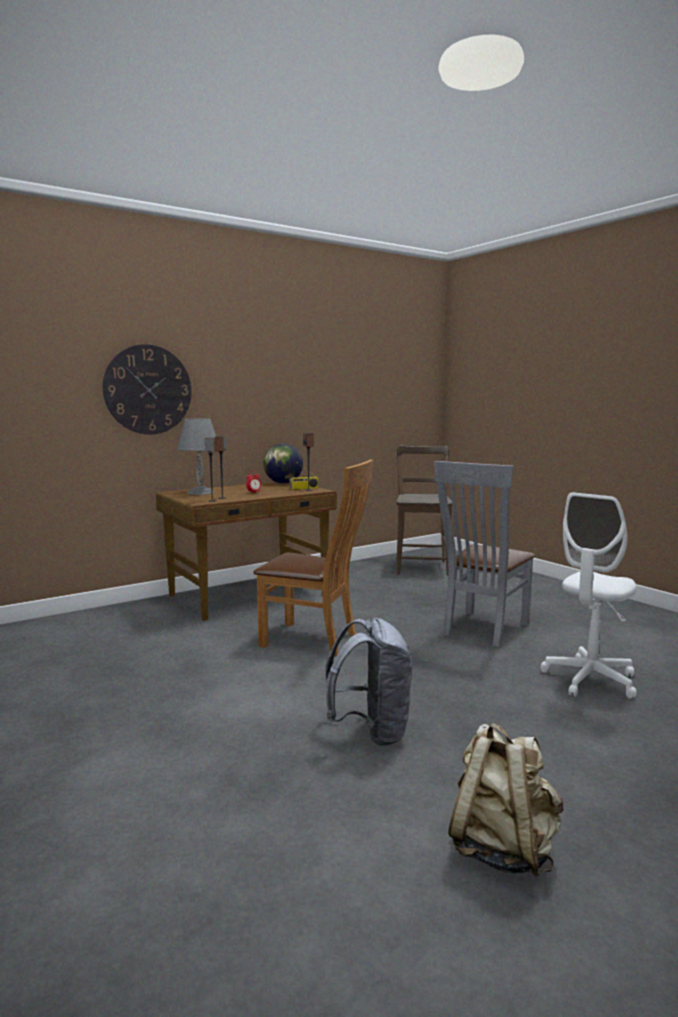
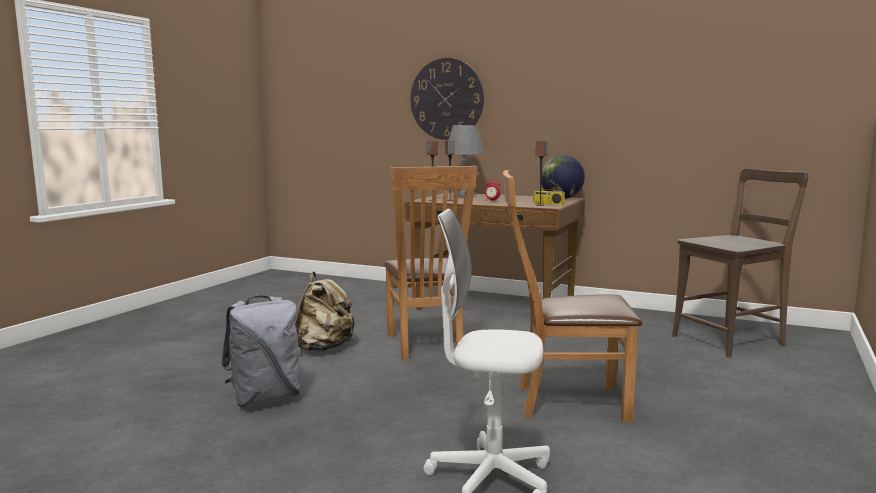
camera: 60 degrees right, 0 degrees up
(482, 630) = (564, 401): grey chair -> brown chair
(502, 849) = (103, 475): beige backpack -> beige backpack (324, 349)

